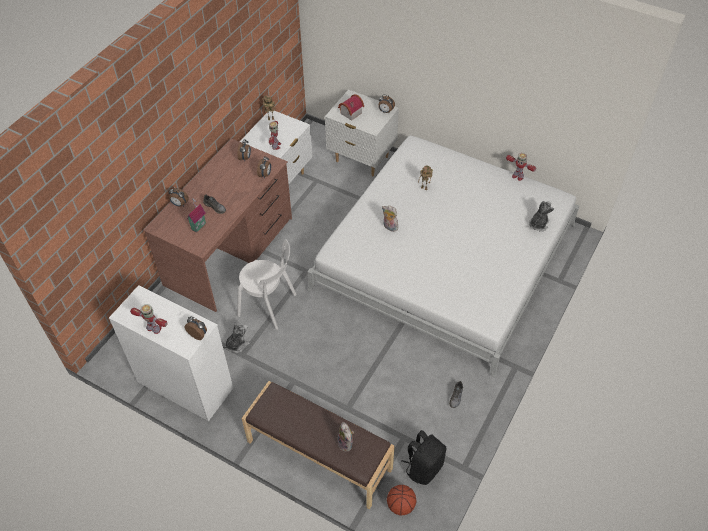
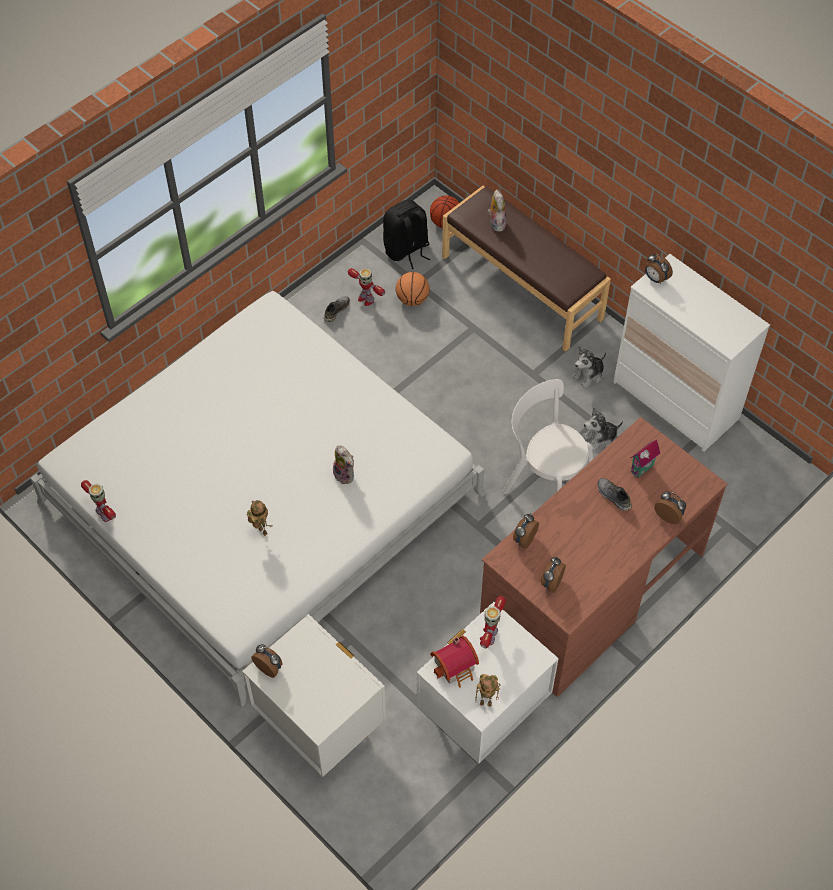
camera: 165 degrees left, 5 degrees up
(154, 329) = (710, 297): toy robot -> toy robot (366, 299)
(349, 113) = (336, 681): toy house -> toy house (456, 667)
(402, 421) = (412, 299): none -> basketball
(538, 224) = (125, 426): plush toy -> plush toy (588, 374)

